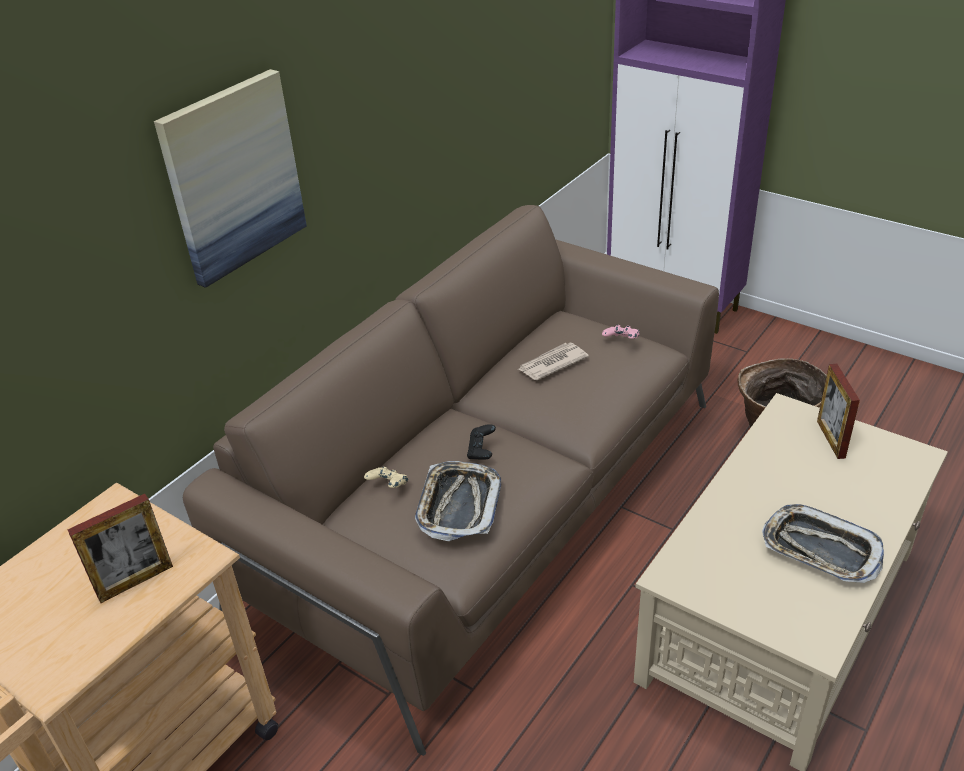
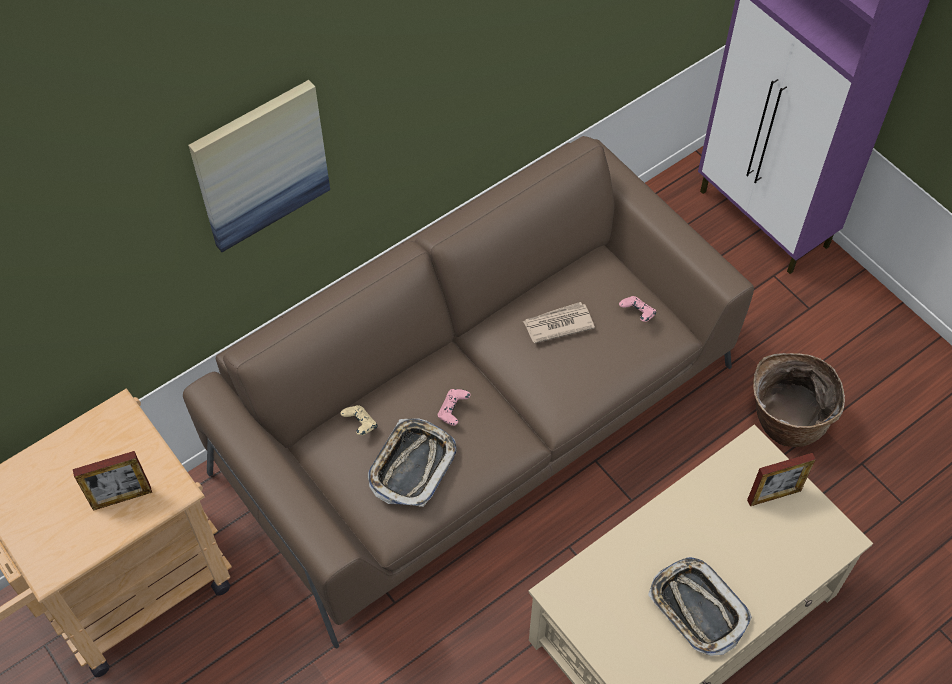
camera: 15 degrees right, 20 degrees up
(481, 451) = (453, 411): black game controller -> pink game controller
(830, 439) = (774, 495): picture frame -> picture frame turned 120 degrees counterclockwise

